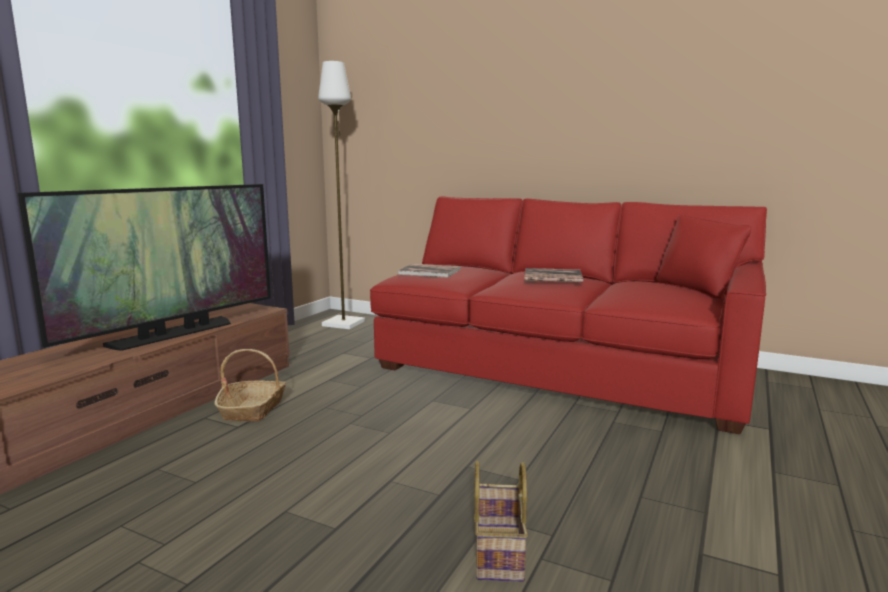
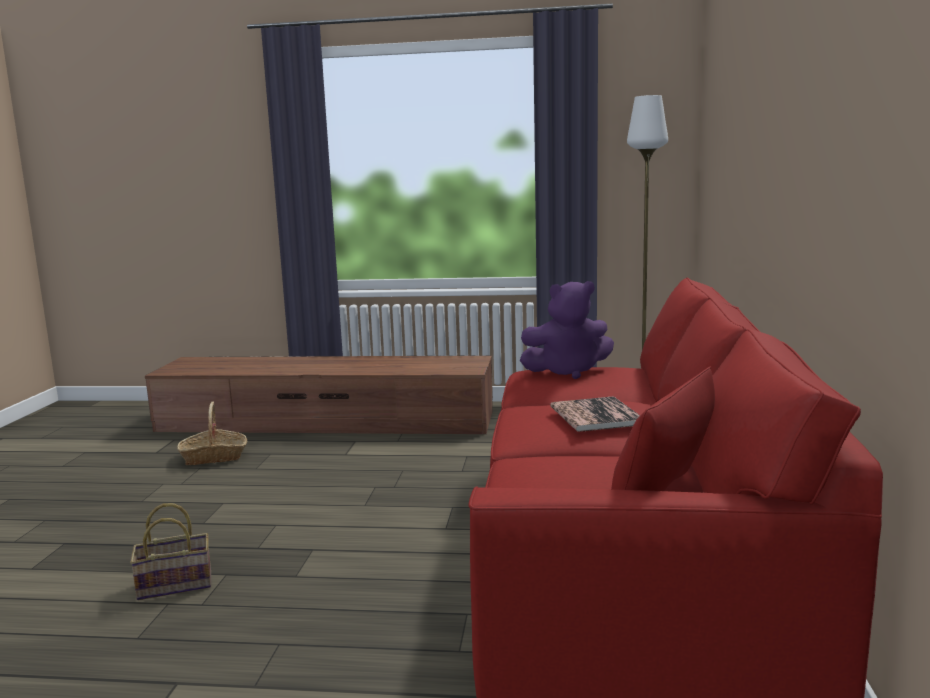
camera: 70 degrees right, 0 degrees up
(173, 334) = (375, 369): television -> none
(253, 409) = (381, 449): basket -> basket (214, 457)
(429, 272) = (567, 372): book -> purple plush toy

